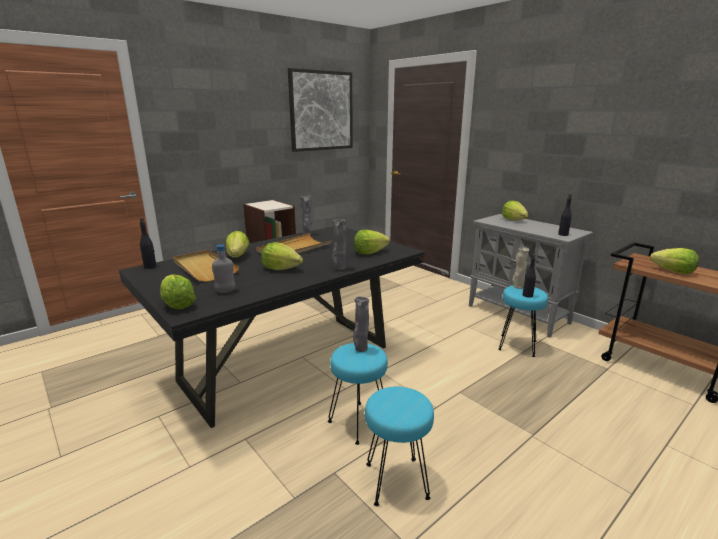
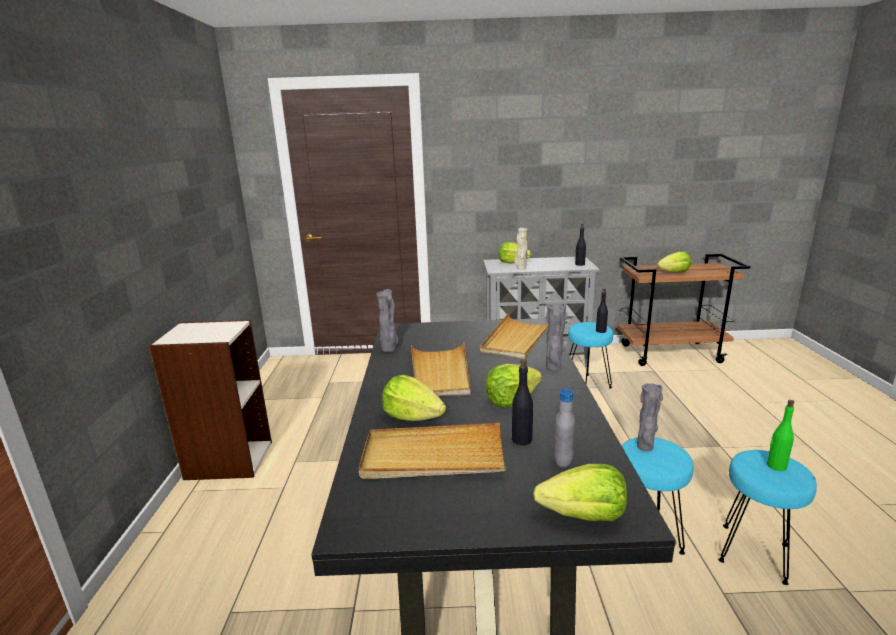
camera: 50 degrees left, 0 degrees up
(150, 266) = (348, 509): black bottle -> black bottle (522, 439)
(321, 111) = (197, 158): picture -> none
(369, 252) = (516, 339): lettuce -> beige tray
(404, 404) = (776, 466): none -> green bottle
(517, 287) = (578, 327): beige vase -> beige vase (520, 268)

